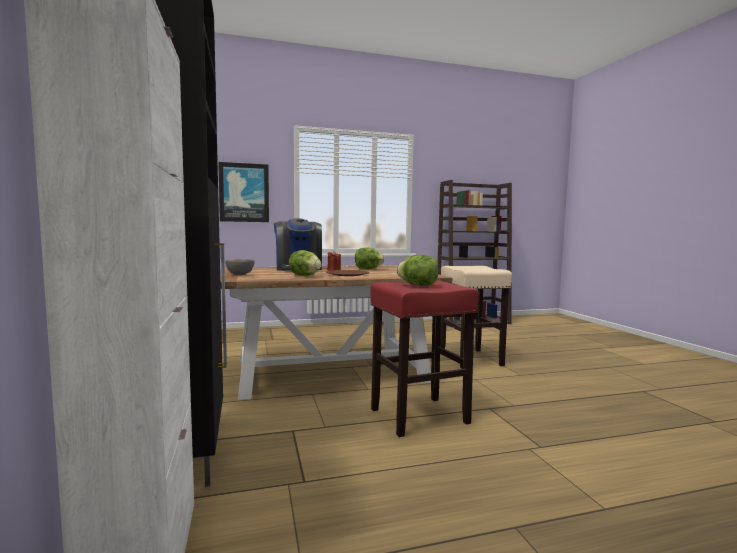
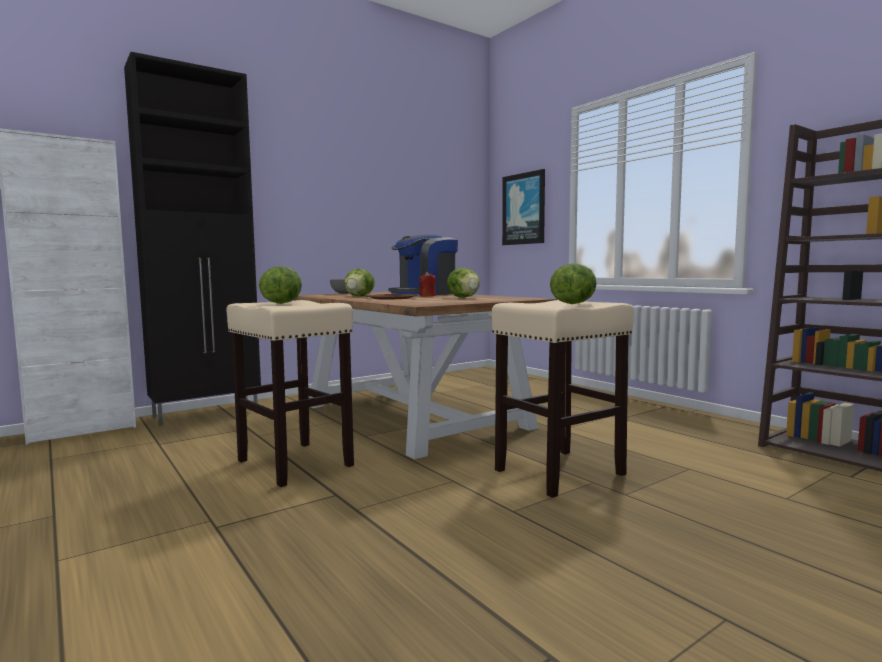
camera: 70 degrees right, 0 degrees up
(418, 416) = (293, 463): red stool -> beige stool
(481, 267) = (574, 303): none -> lettuce

